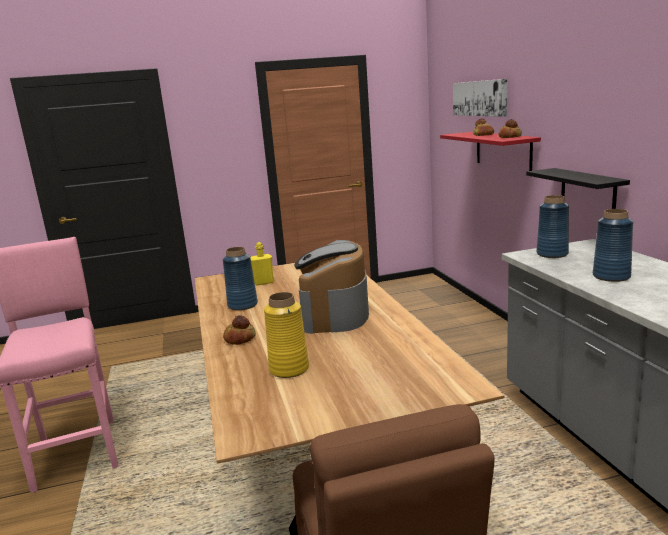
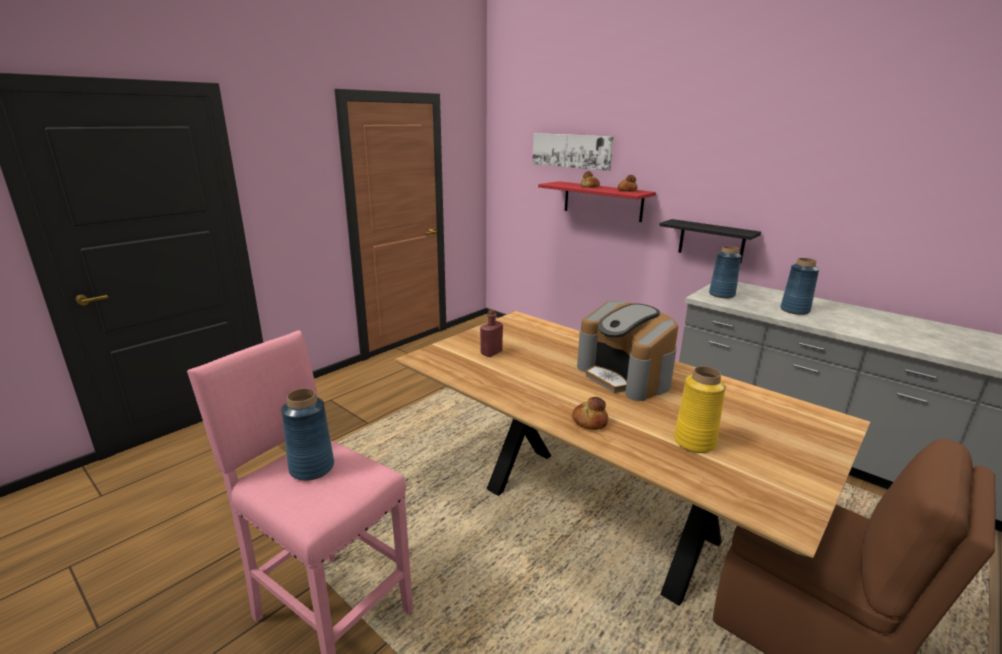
camera: 35 degrees left, 5 degrees up
(242, 305) = (519, 383): blue vase -> blue vase (312, 468)
(263, 282) = (491, 353): yellow bottle -> red bottle

